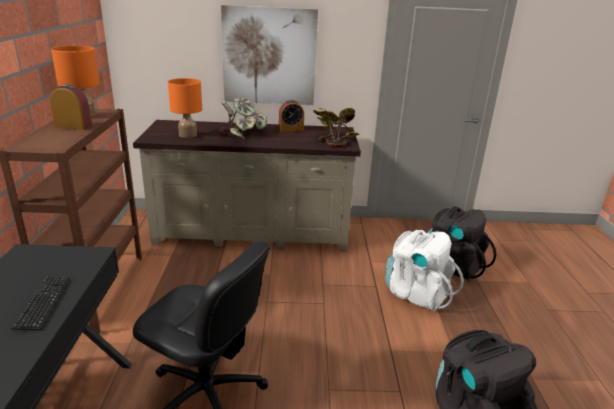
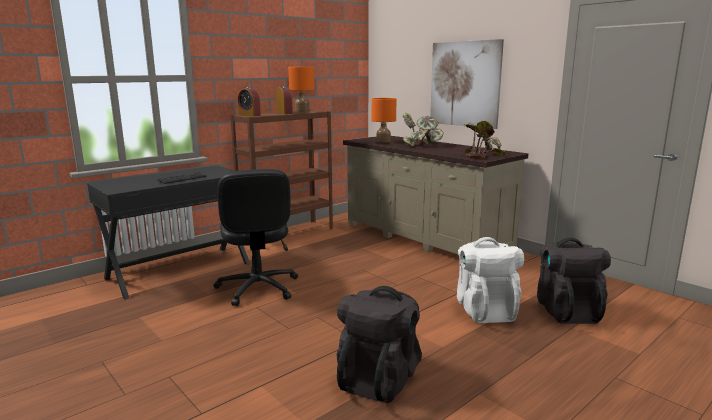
camera: 50 degrees right, 10 degrees down
(291, 129) = (465, 148): alarm clock -> alarm clock (249, 115)

